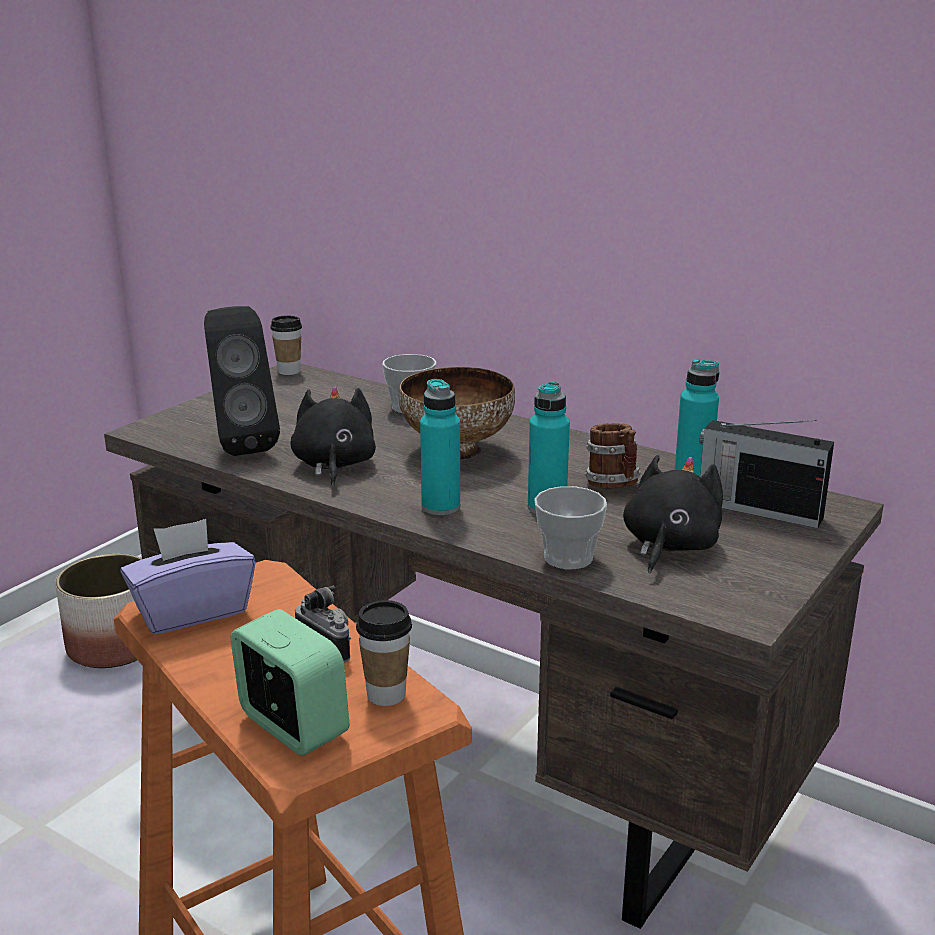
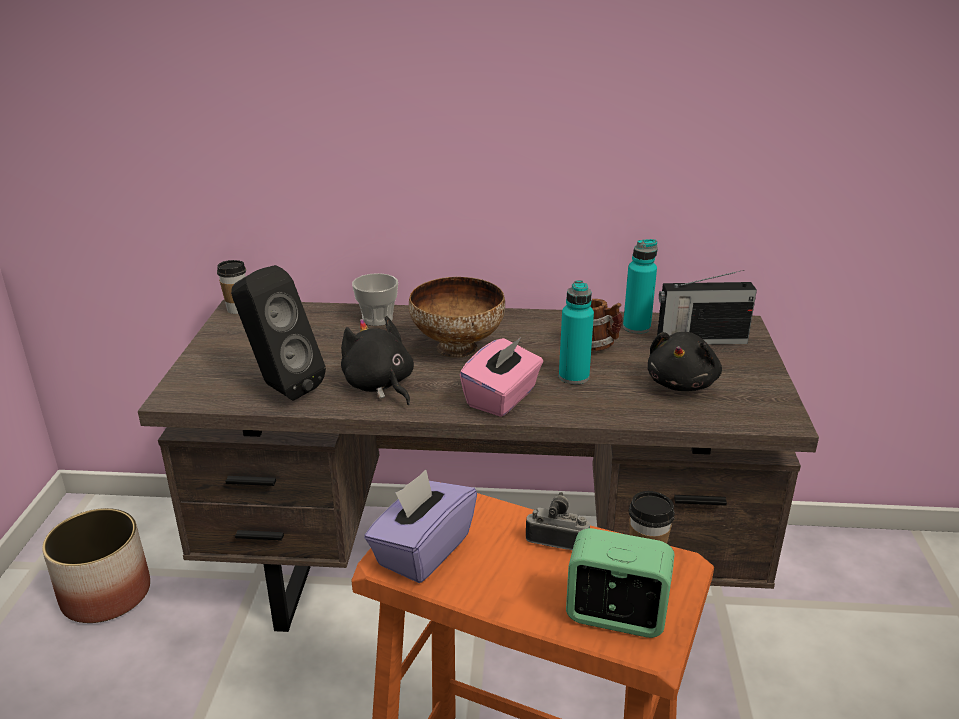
camera: 30 degrees left, 5 degrees up
(441, 507) = (502, 398): turquoise bottle -> pink tissue box
(568, 558) = (634, 412): cup -> none
(669, 546) = (682, 383): black plush toy -> black plush toy turned 150 degrees counterclockwise

